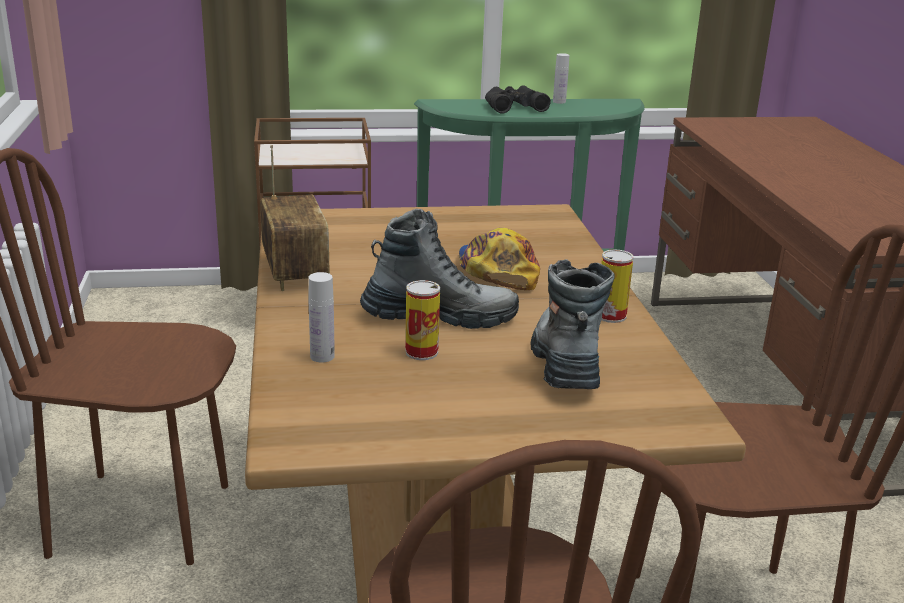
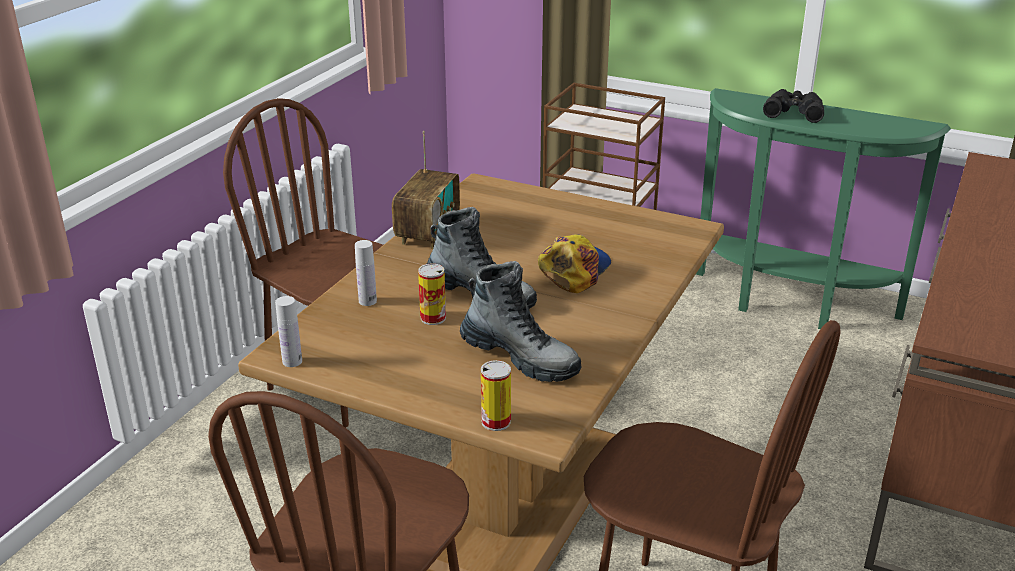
camera: 35 degrees right, 5 degrees up
(559, 102) = (850, 113): white bottle -> white bottle (292, 361)
(565, 362) = (520, 357): boot -> boot turned 90 degrees clockwise
(611, 316) = (608, 332): can -> can (496, 421)

